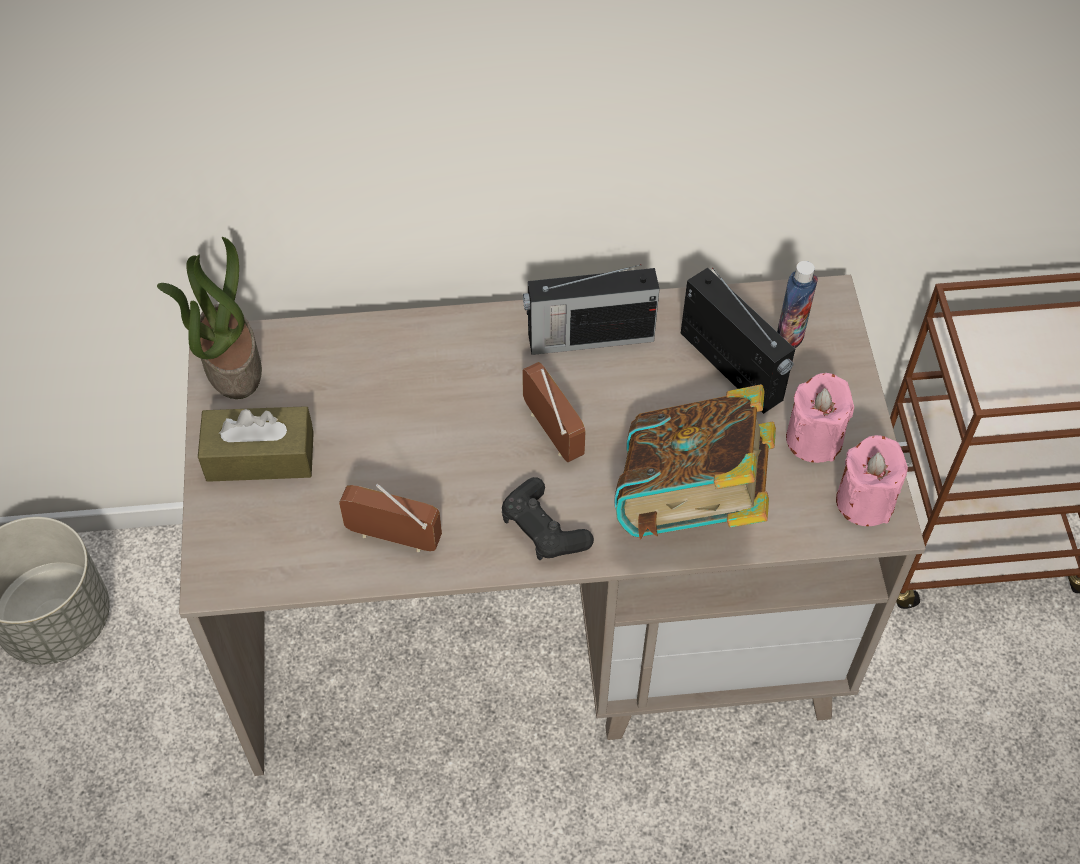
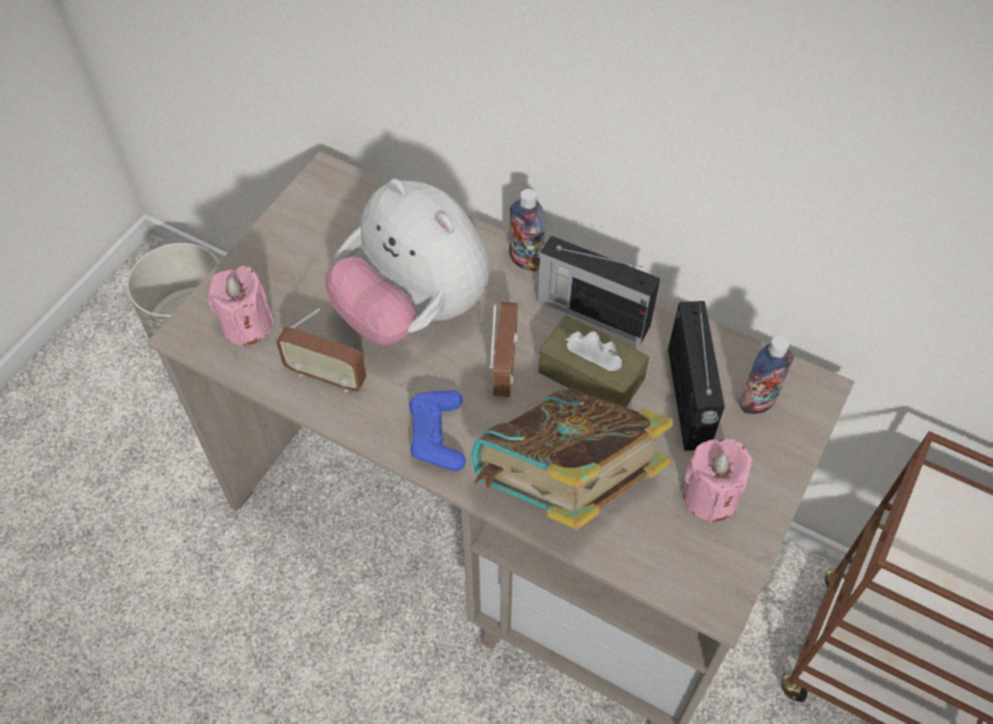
camera: 35 degrees right, 0 degrees up
(230, 364) = (322, 191): potted plant -> none
(260, 456) = (287, 265): brown tissue box -> brown tissue box (591, 376)
(393, 538) = (326, 376): radio -> radio turned 150 degrees clockwise
(423, 429) = (413, 310): none -> plush toy
(489, 322) = (525, 260): none -> bottle
(543, 529) = (437, 436): black game controller -> blue game controller
(864, 501) = (713, 573): pink candle -> pink candle (247, 325)

